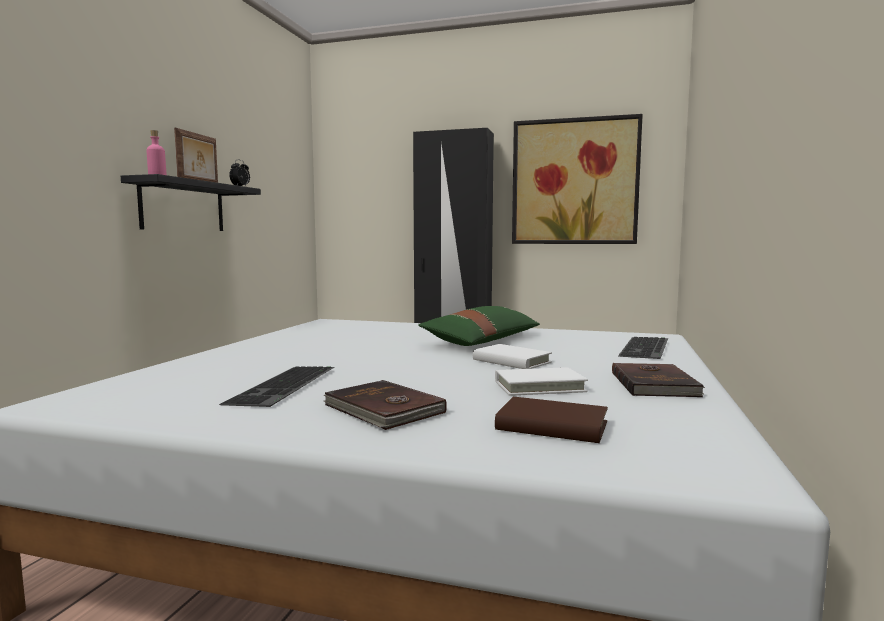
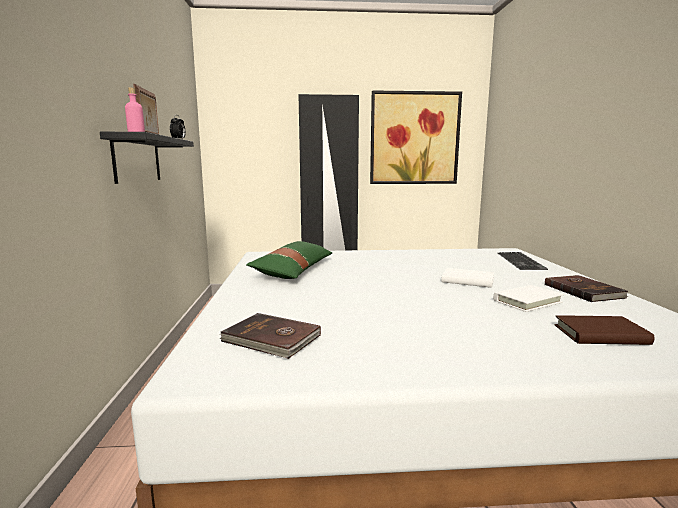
camera: 20 degrees left, 5 degrees up
(285, 386) = (361, 324): keyboard -> none
(383, 409) = (475, 337): brown book -> brown book (271, 339)
(482, 340) = (412, 263): green pillow -> green pillow (293, 270)

